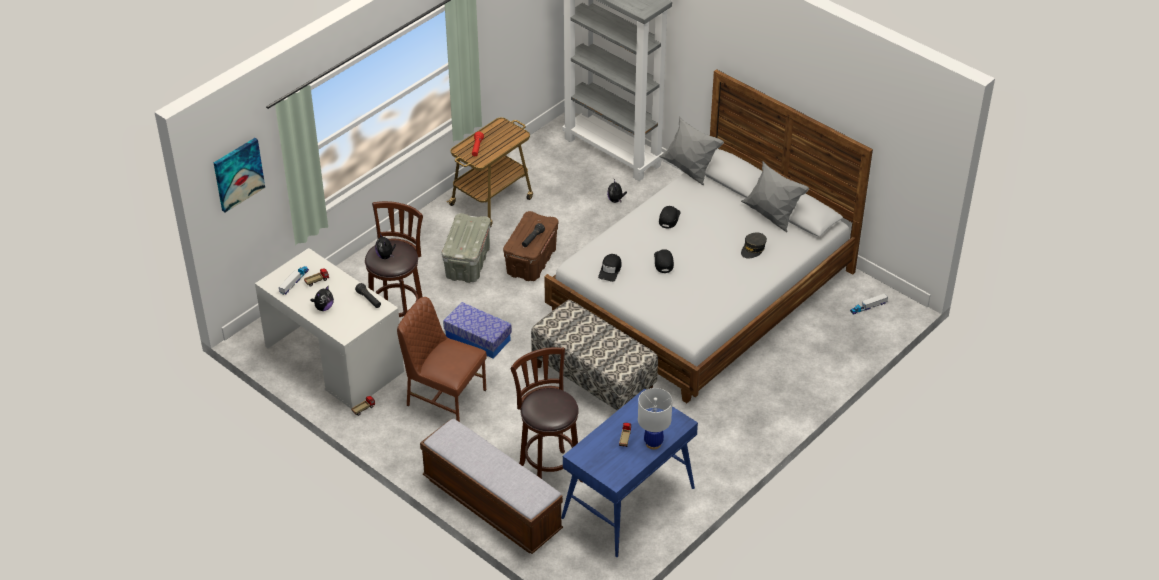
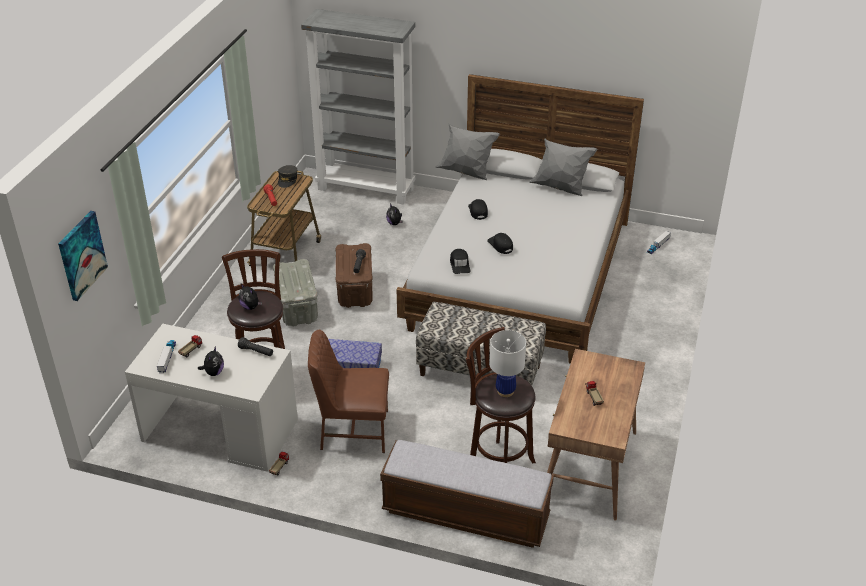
camera: 25 degrees left, 5 degrees down
(628, 504) = (589, 467): blue desk -> brown desk
(653, 443) = (622, 393): white table lamp -> white table lamp (505, 391)
(753, 249) = (565, 215): grey cap -> grey cap (287, 180)

